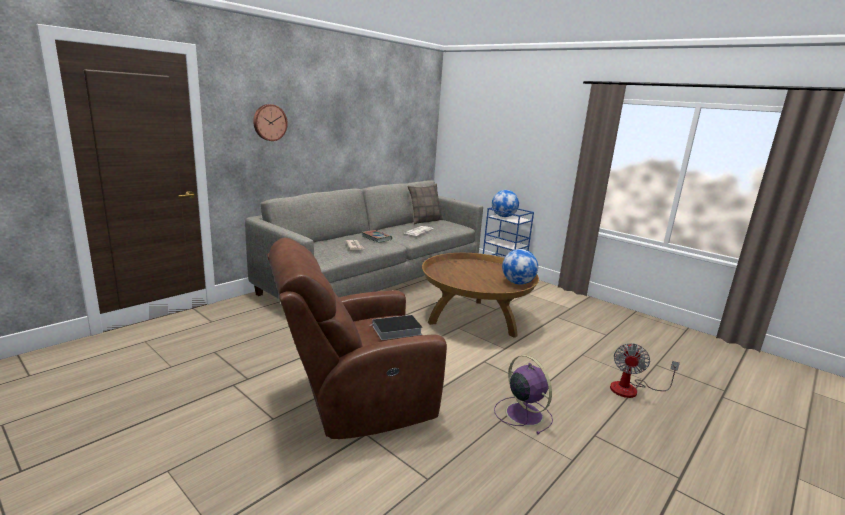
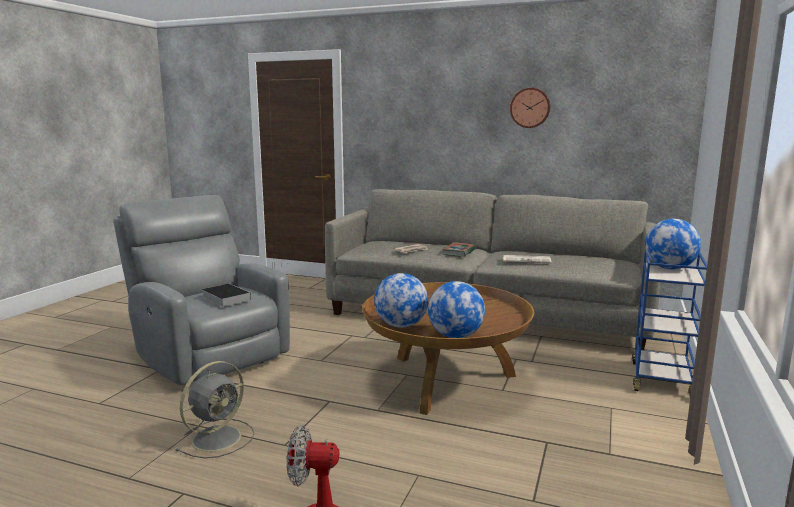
camera: 70 degrees right, 5 degrees down
(269, 122) = (403, 114): wall clock -> wall clock (530, 108)
(355, 401) = (209, 356): brown armchair -> grey armchair
(424, 221) = (588, 257): pillow -> none
(491, 290) = (401, 326): none -> globe
(522, 413) = (218, 437): purple fan -> grey fan

